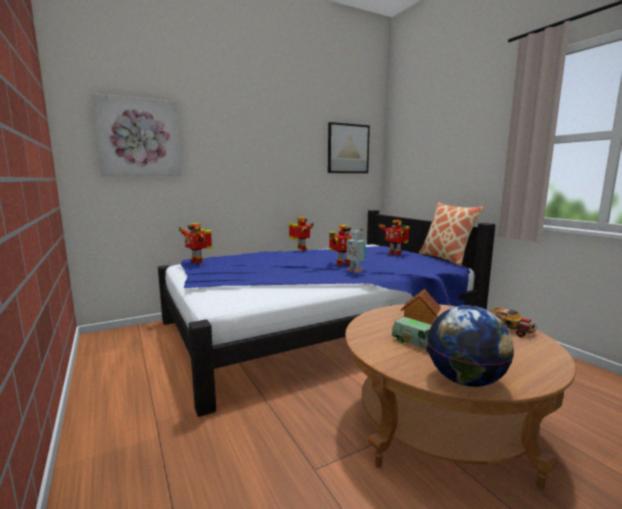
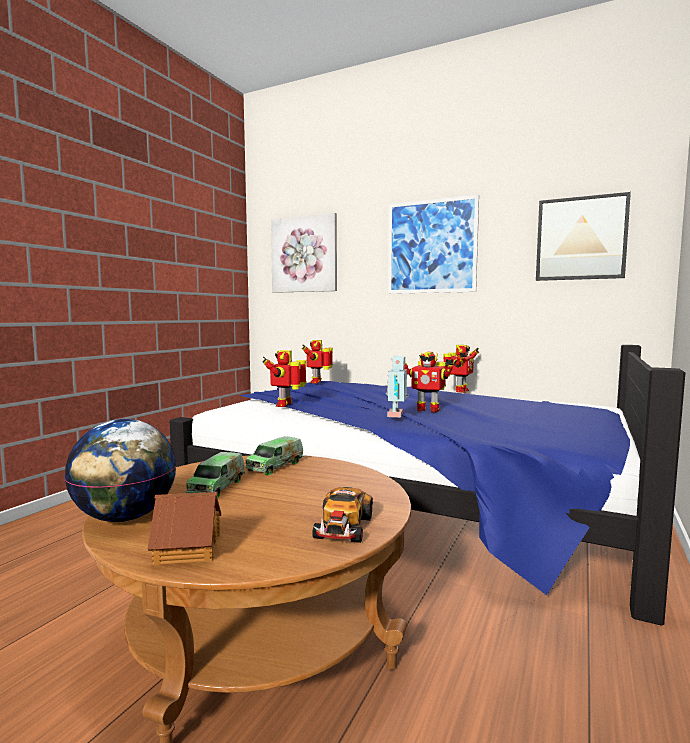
camera: 55 degrees right, 5 degrees down
(263, 144) = (431, 246): none -> picture
(386, 321) = (275, 466): none -> toy truck
(395, 254) = (561, 418): toy robot -> toy robot (286, 405)
(419, 317) = (315, 477): toy house -> toy house (187, 548)
(446, 258) = (628, 442): pillow -> none

